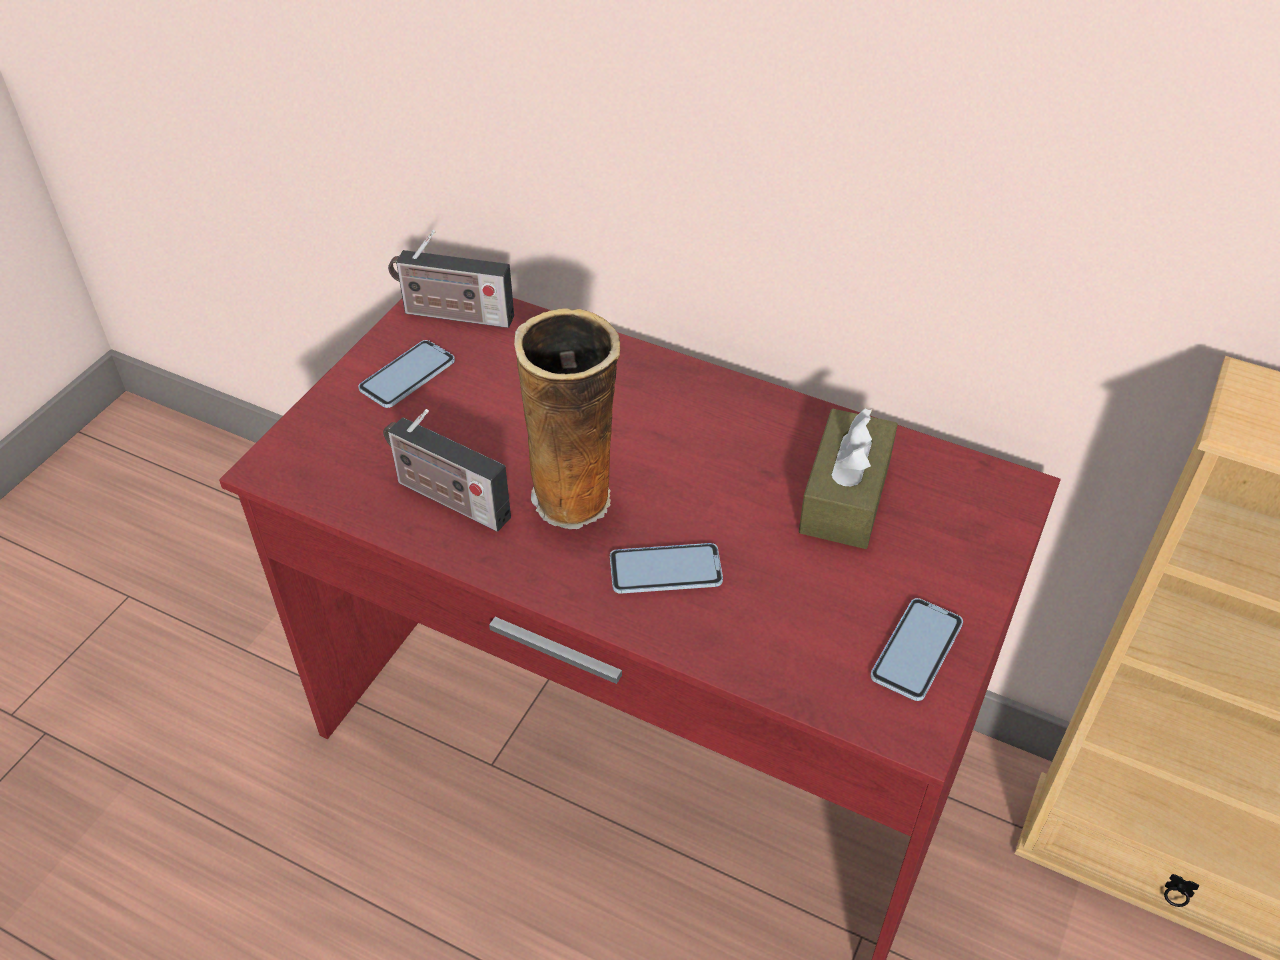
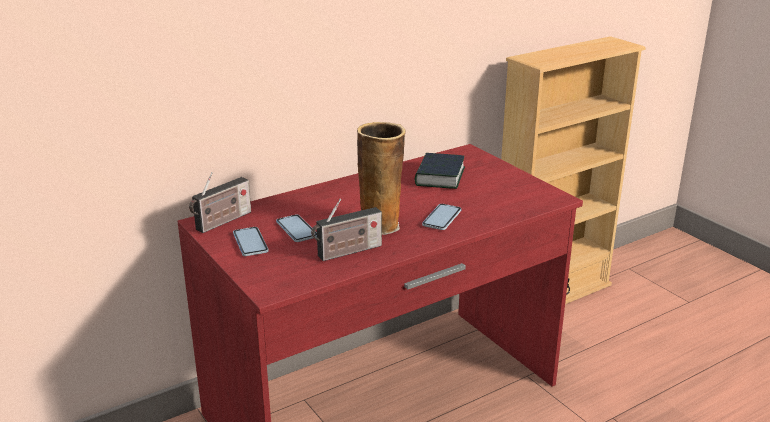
camera: 60 degrees left, 20 degrees down
(845, 496) = (439, 177): brown tissue box -> book
(916, 650) = (524, 187): phone -> phone (297, 229)

